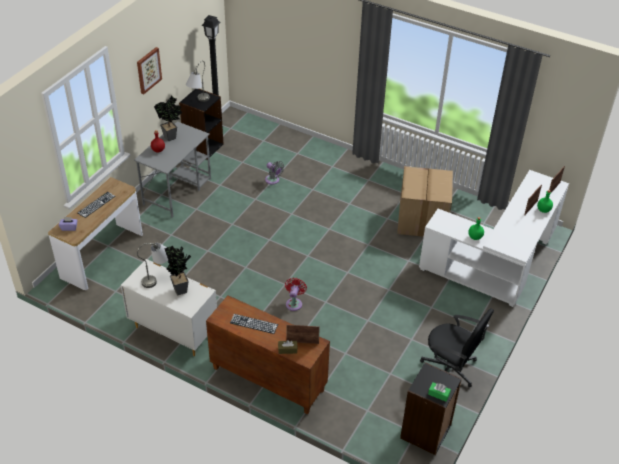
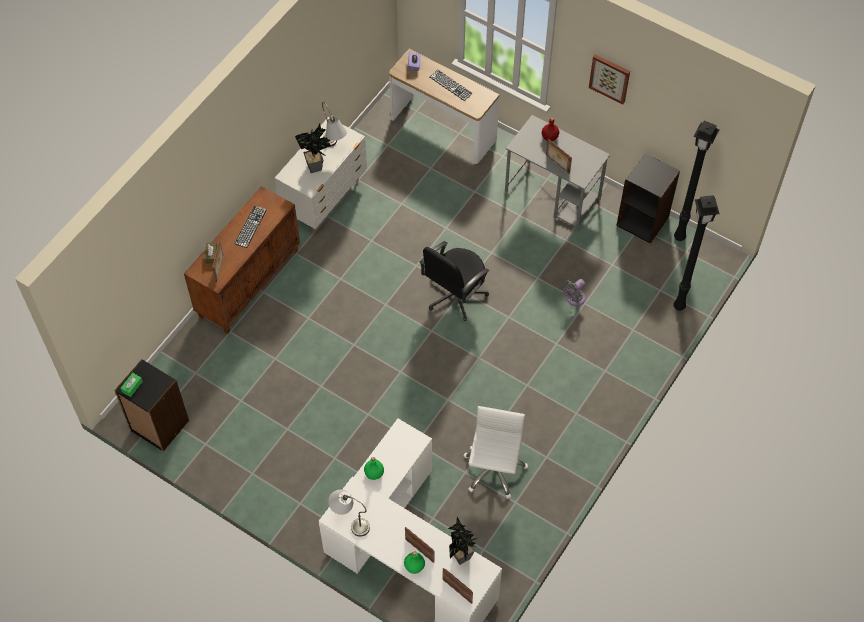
camera: 95 degrees right, 15 degrees up
(172, 137) = (575, 150): potted plant -> potted plant (461, 559)
(185, 146) = (557, 164): none -> picture frame
(198, 102) = (646, 173): grey table lamp -> grey table lamp (350, 520)
(276, 133) = (678, 306): none -> black floor lamp
(294, 303) = (354, 312): red fan -> none
(421, 219) = (493, 470): cardboard box -> white office chair
(450, 369) = (239, 463): black office chair -> black office chair (454, 295)

